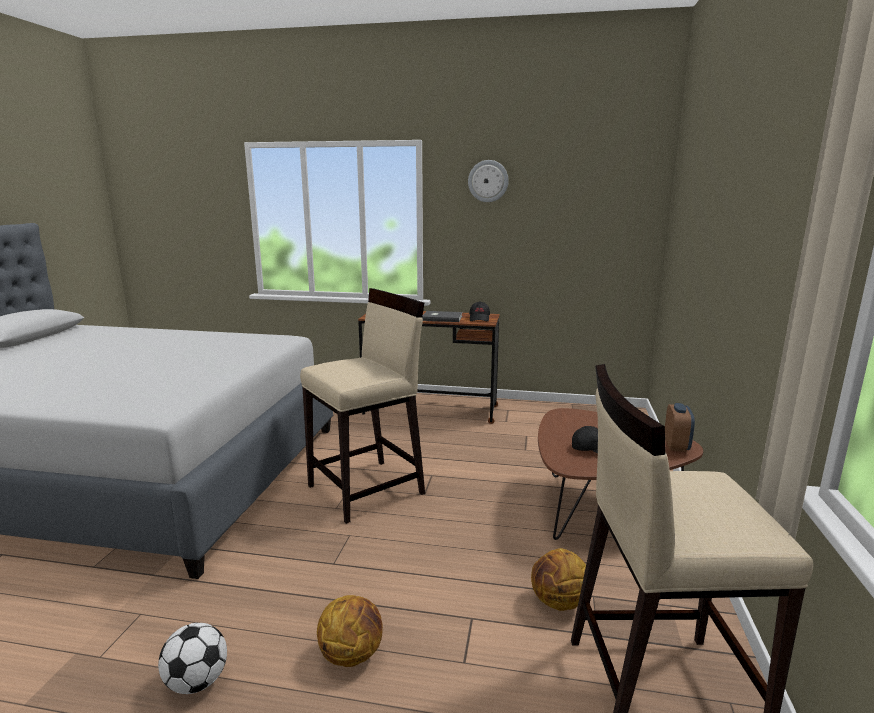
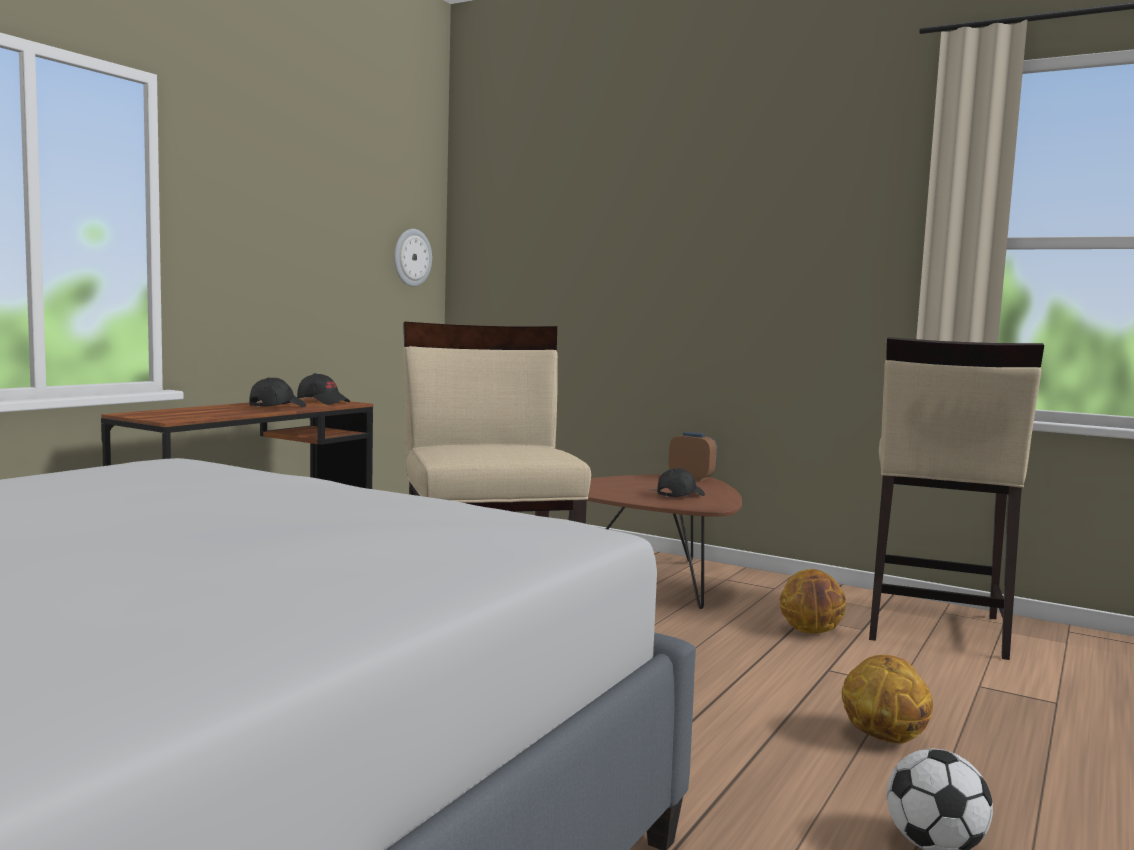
camera: 70 degrees left, 10 degrees down
(441, 318) = (277, 407): grey book -> black cap
(488, 181) = (261, 173): wall clock -> wall clock (411, 257)

